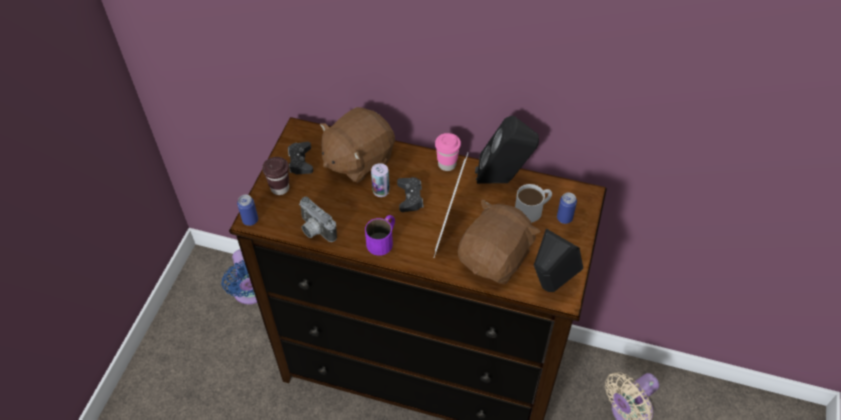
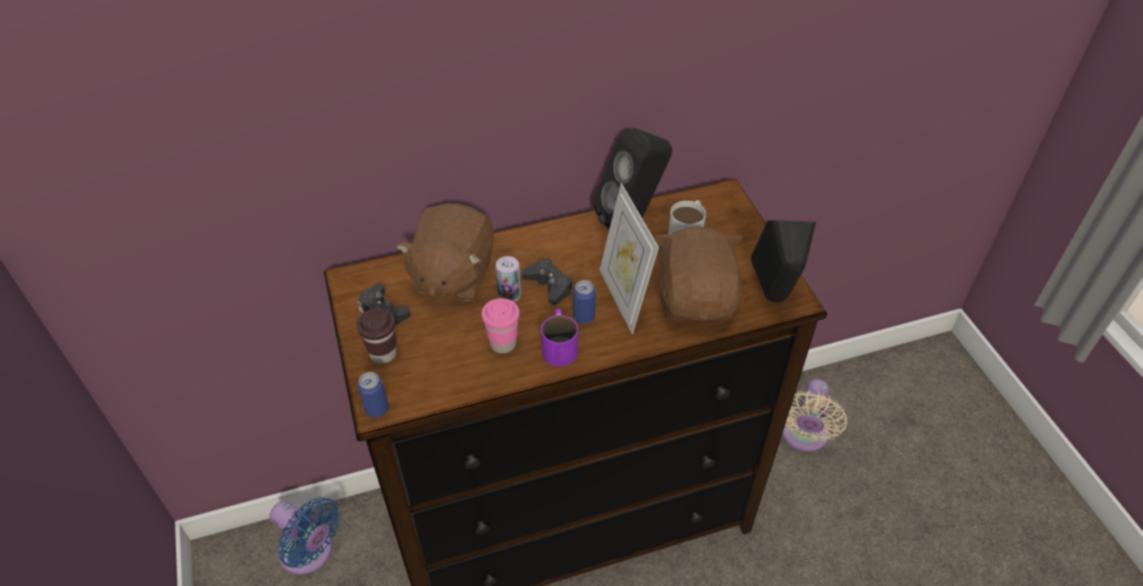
camera: 35 degrees left, 5 degrees down
(315, 230) = (469, 377): camera -> none
(447, 164) = (558, 232): pink cup -> pink cup (503, 343)
(564, 218) = (725, 226): can -> can (584, 317)

